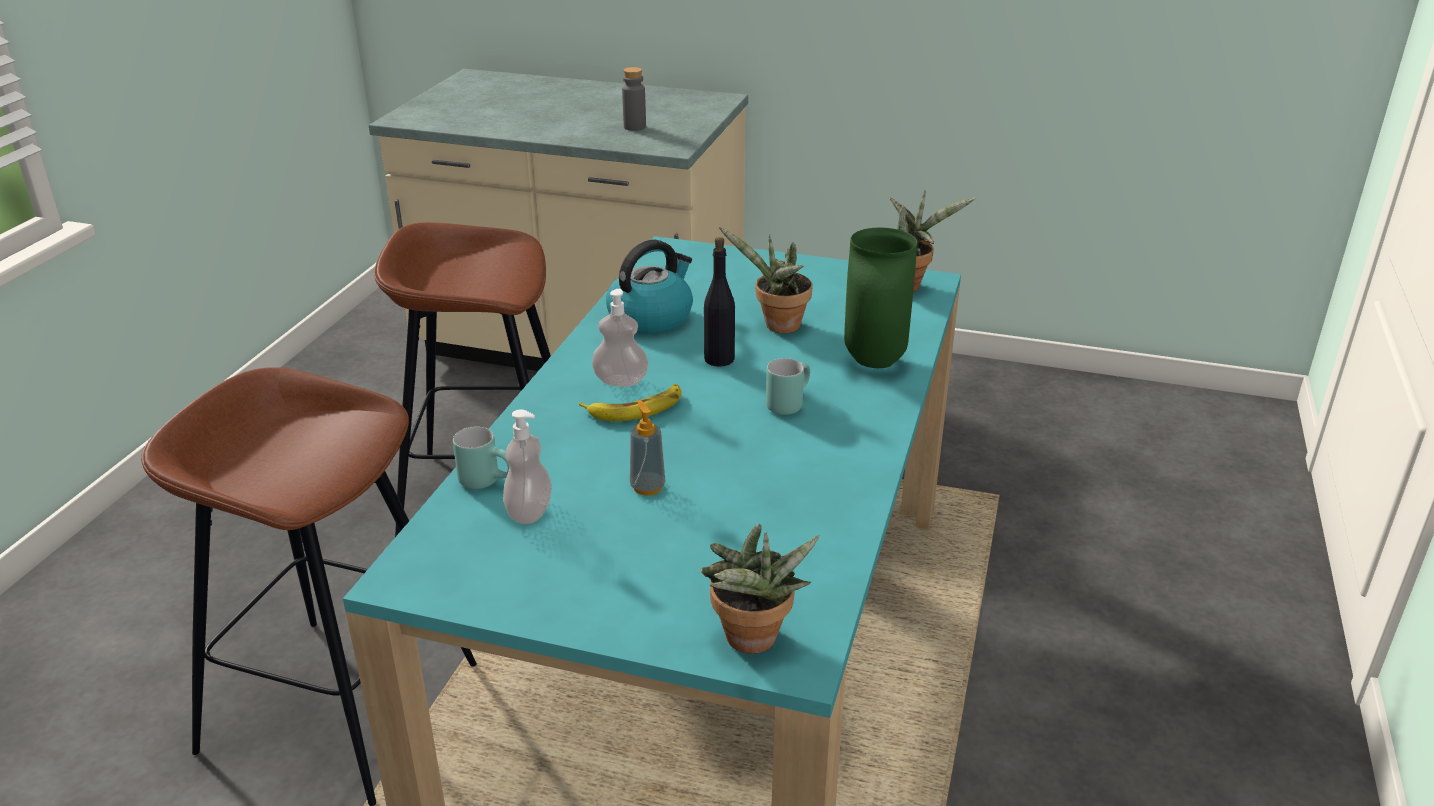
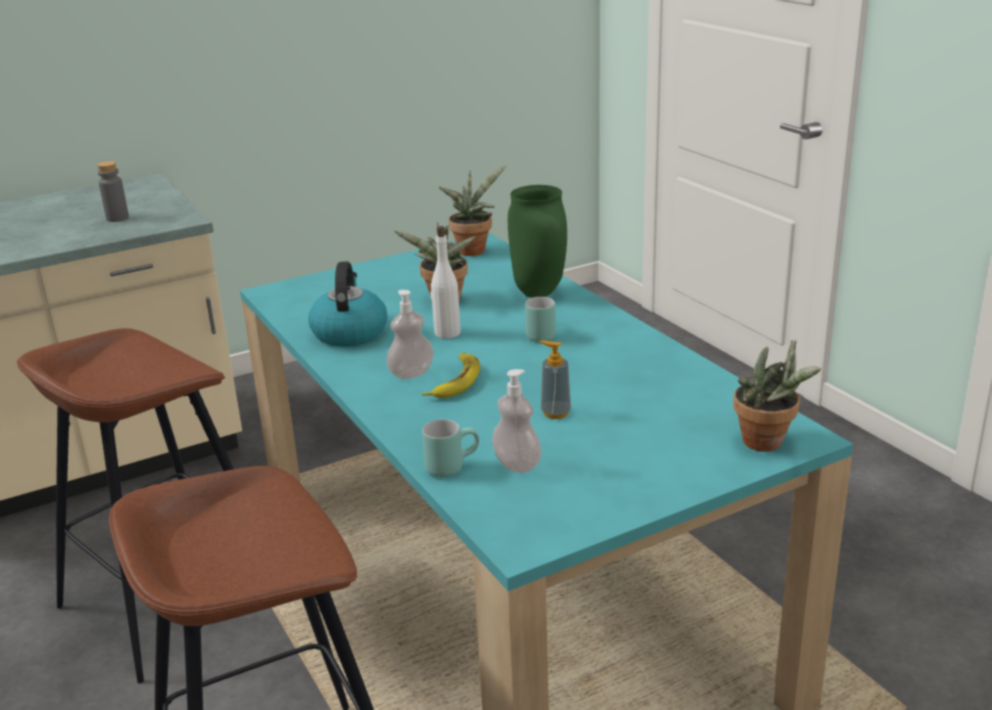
camera: 45 degrees left, 5 degrees down
(719, 359) = (447, 333): black bottle -> white bottle

